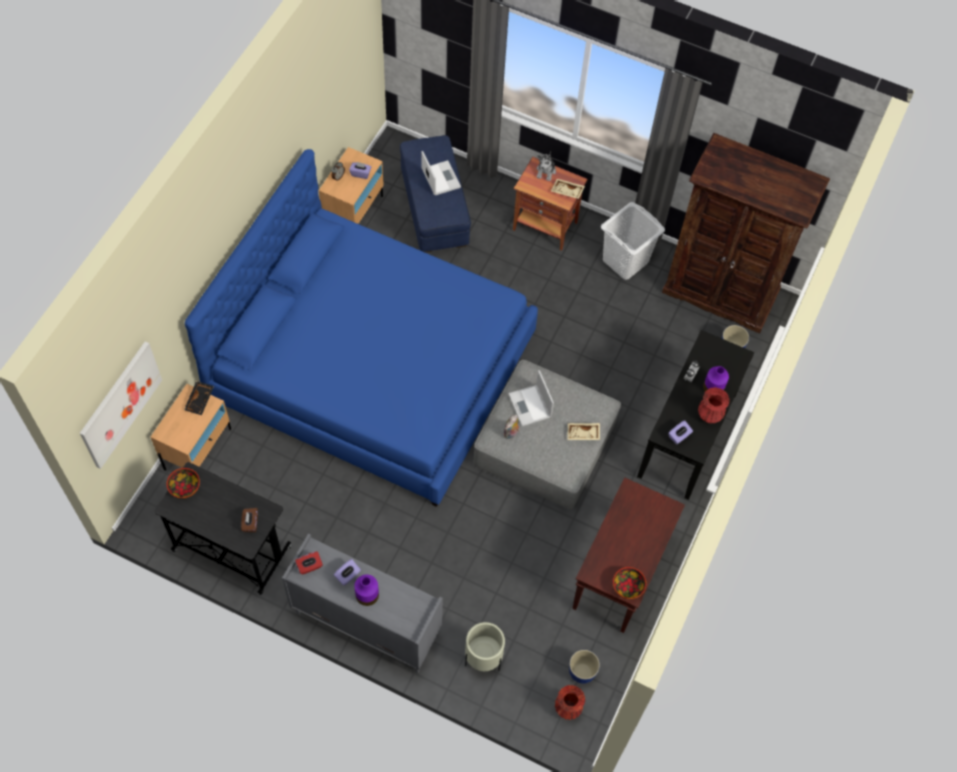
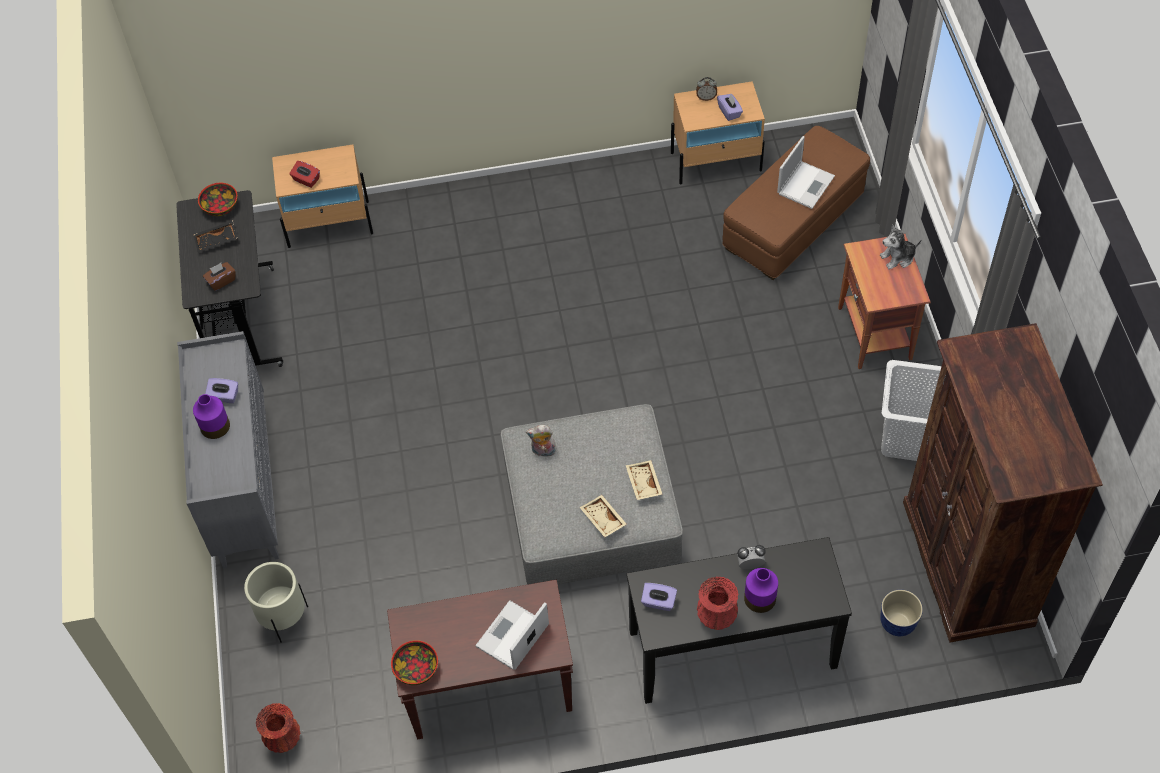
camera: 60 degrees right, 5 degrees down
(120, 404) = (231, 79): picture -> none
(200, 400) = (343, 166): black tray -> black tray (217, 241)
(309, 566) = (210, 358): red tissue box -> red tissue box (306, 180)
(372, 367) = (546, 298): blue bed -> none
(434, 208) = (793, 222): blue ottoman -> brown ottoman
(530, 406) = (593, 447): laptop -> laptop (512, 637)
(567, 192) = (891, 294): beige tray -> beige tray (643, 483)
(581, 672) = (337, 727): planter -> none

